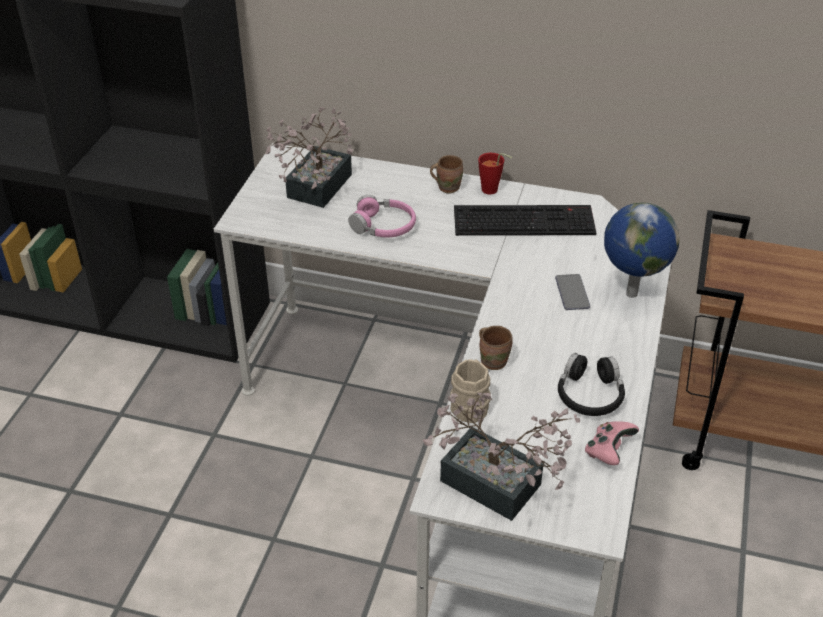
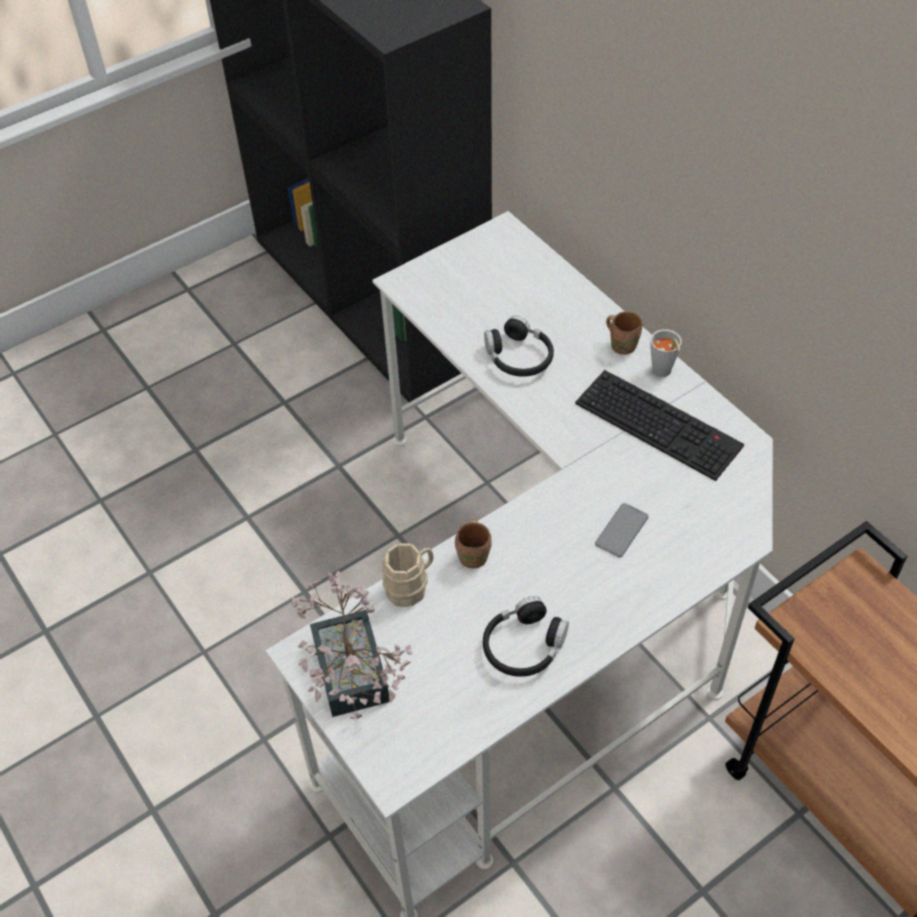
camera: 40 degrees right, 10 degrees up
(314, 190) = (495, 284): potted plant -> none
(383, 226) = (518, 357): pink headphones -> black headphones
(492, 191) = (662, 373): red cup -> grey cup
(608, 451) = (480, 711): pink game controller -> none
(630, 293) = (679, 566): globe -> none

